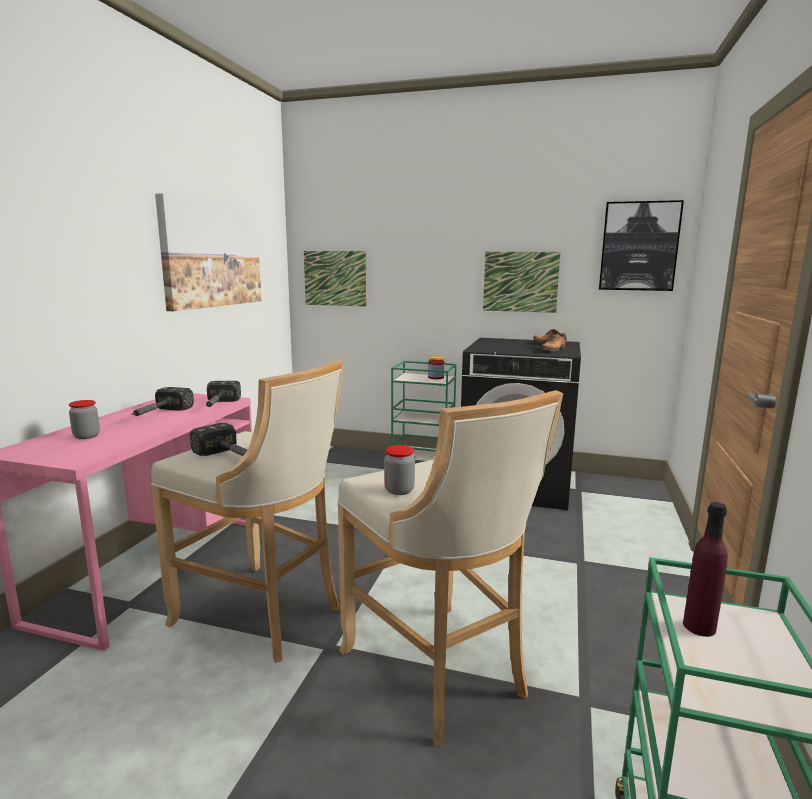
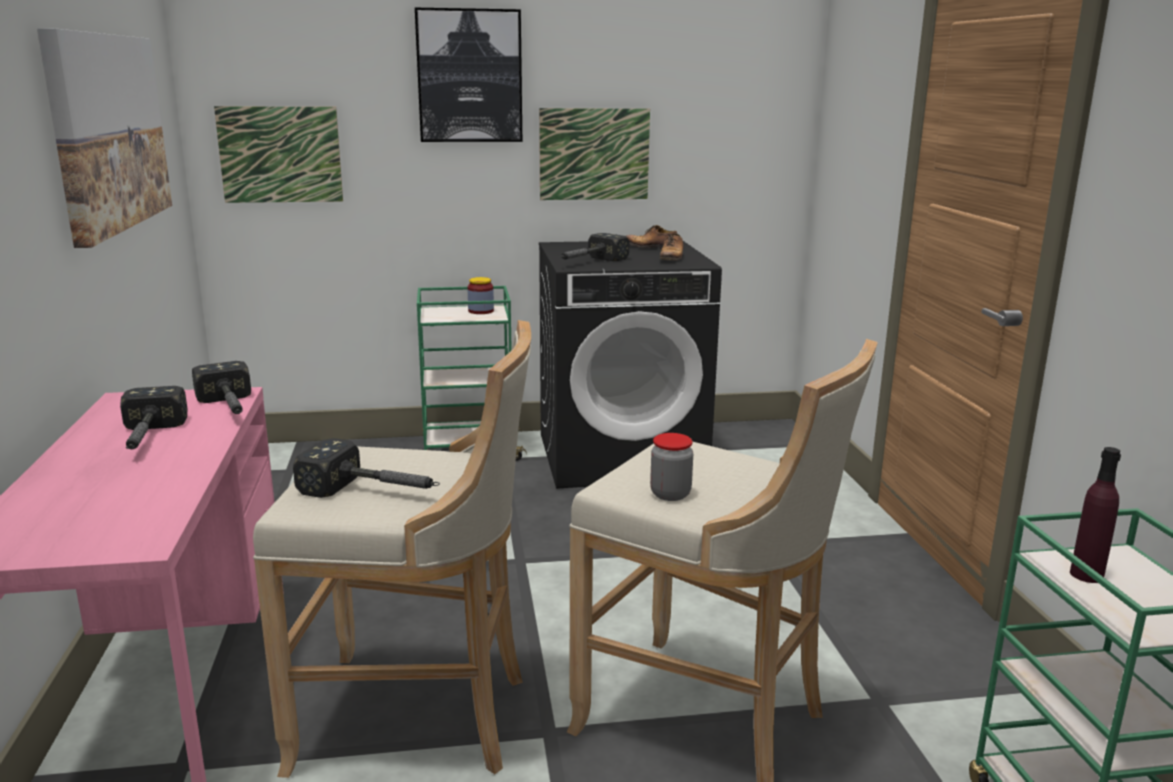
camera: 25 degrees left, 5 degrees up
(86, 436) = (80, 501): jar -> none
(492, 348) = (588, 262): none -> hammer
(639, 246) = (753, 101): picture -> picture (469, 76)

